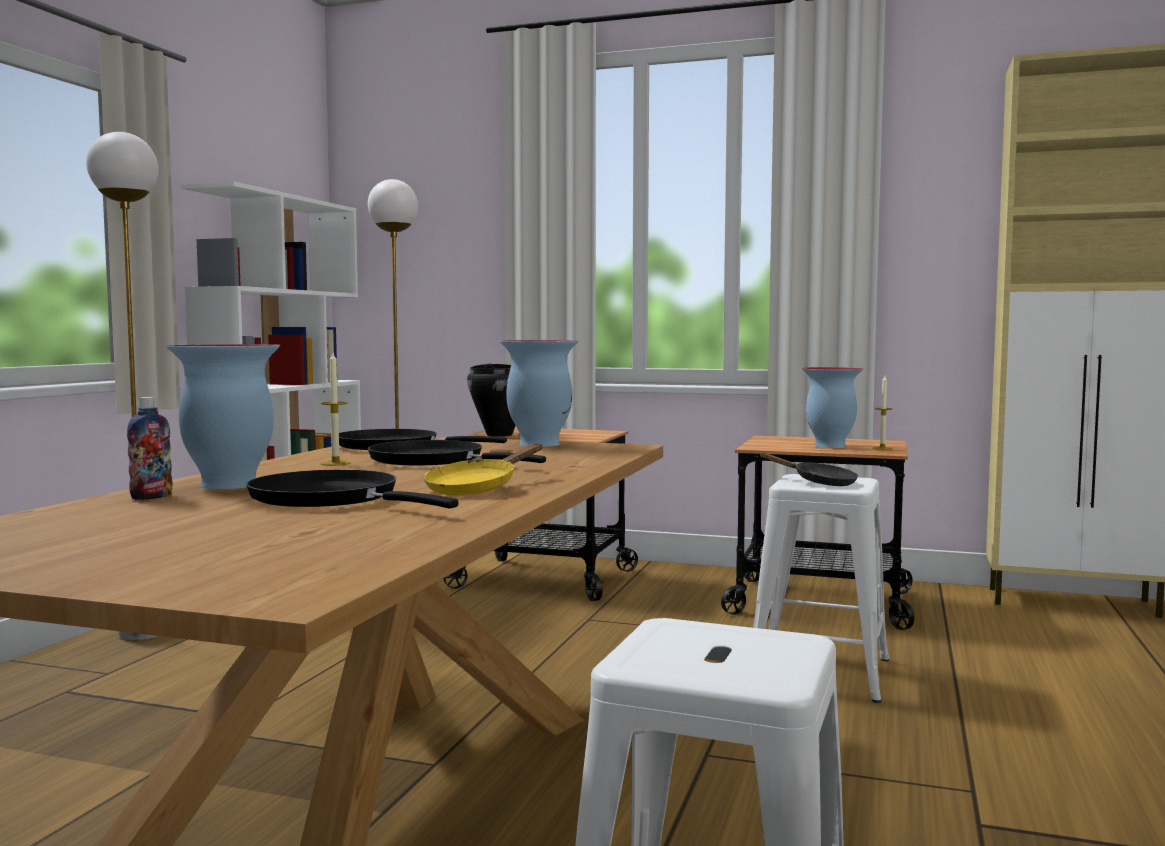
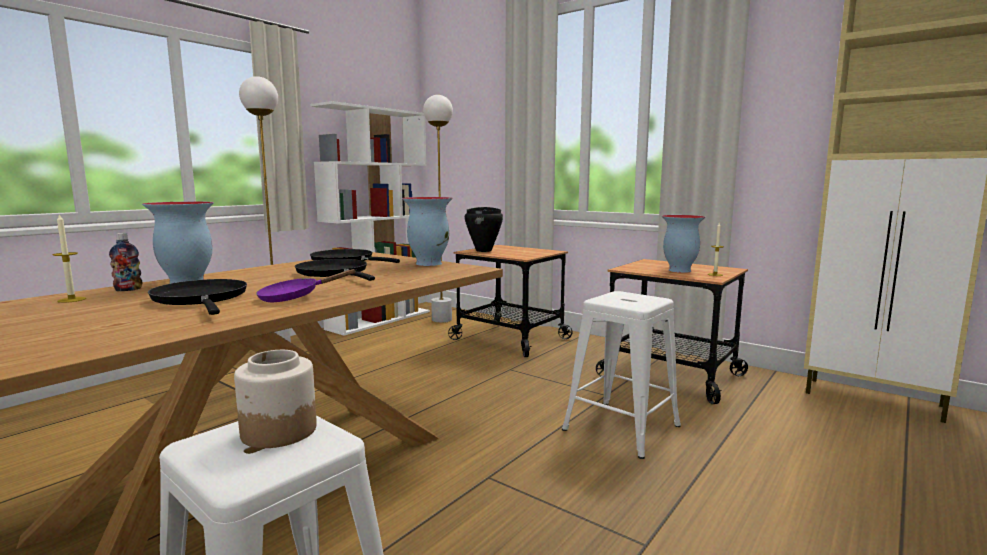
camera: 20 degrees right, 5 degrees up
(335, 463) = (281, 271): candle -> candle (72, 300)
(477, 488) = (295, 297): yellow frying pan -> purple frying pan
(707, 640) = (278, 431): none -> jar
(818, 482) = (622, 299): black frying pan -> none

